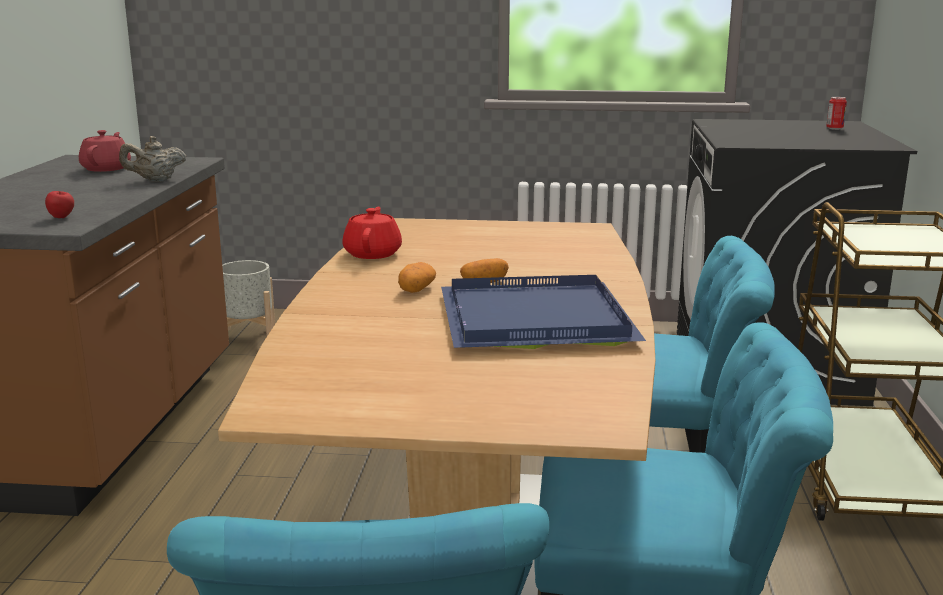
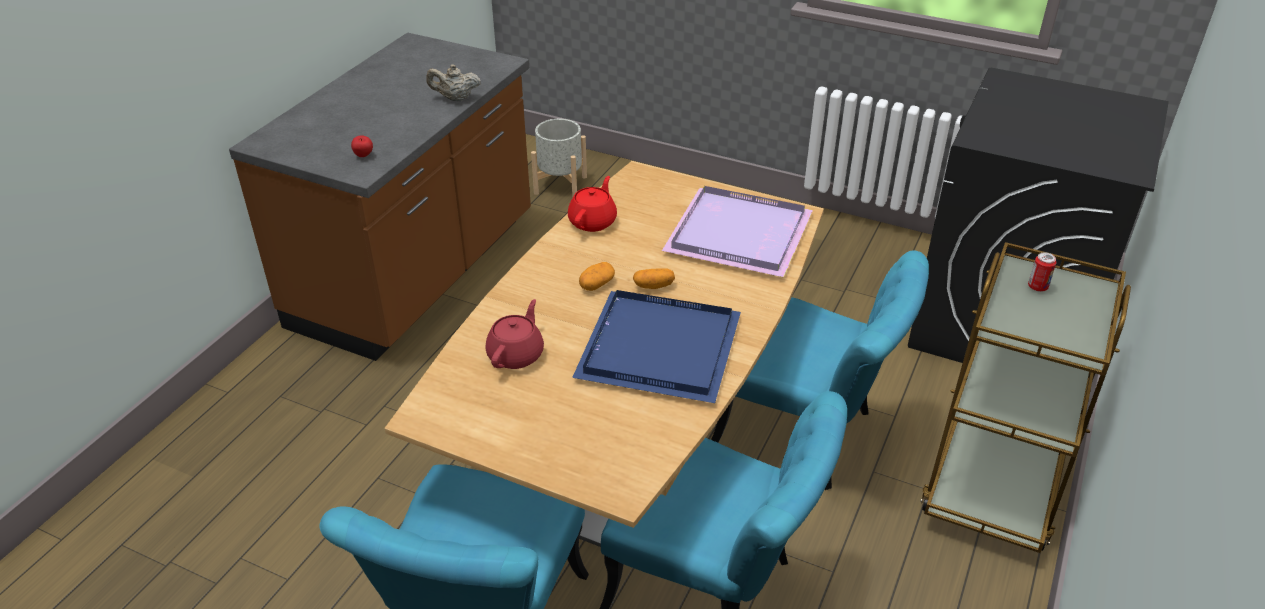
camera: 20 degrees right, 20 degrees up
(107, 168) = (428, 68): red teapot -> red teapot (516, 354)
(546, 245) = (740, 236): none -> purple tray
(834, 128) = (1118, 118): can -> can (1037, 287)

